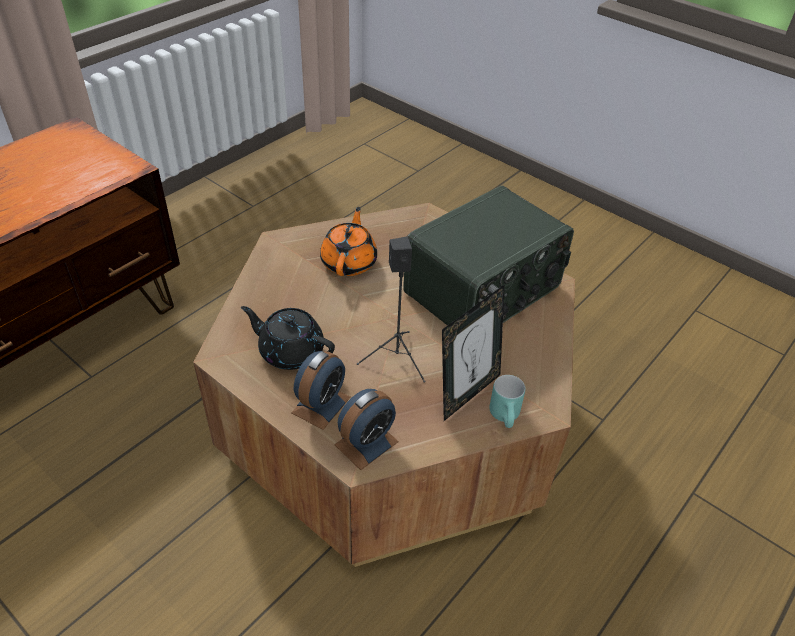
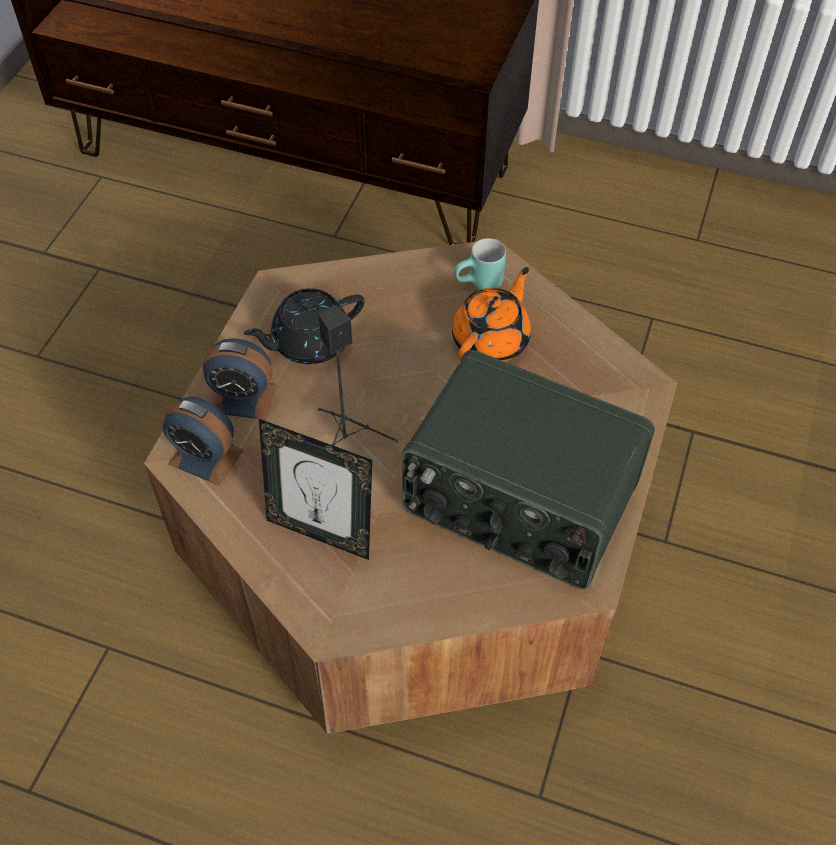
camera: 70 degrees right, 10 degrees up
(290, 351) = (309, 342): black teapot -> black teapot turned 120 degrees counterclockwise
(349, 262) = (491, 340): orange teapot -> orange teapot turned 45 degrees counterclockwise
(507, 417) = (299, 585): turquoise mug -> turquoise mug (479, 284)

